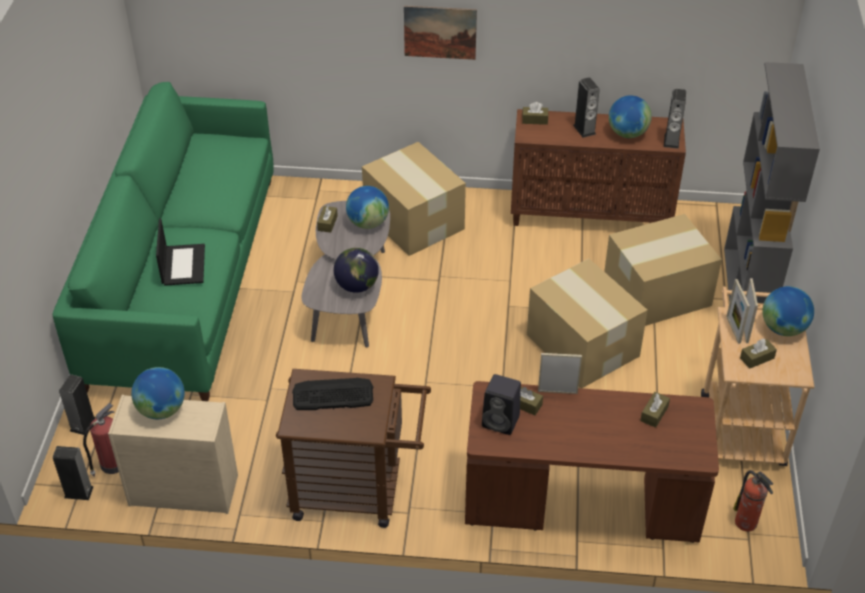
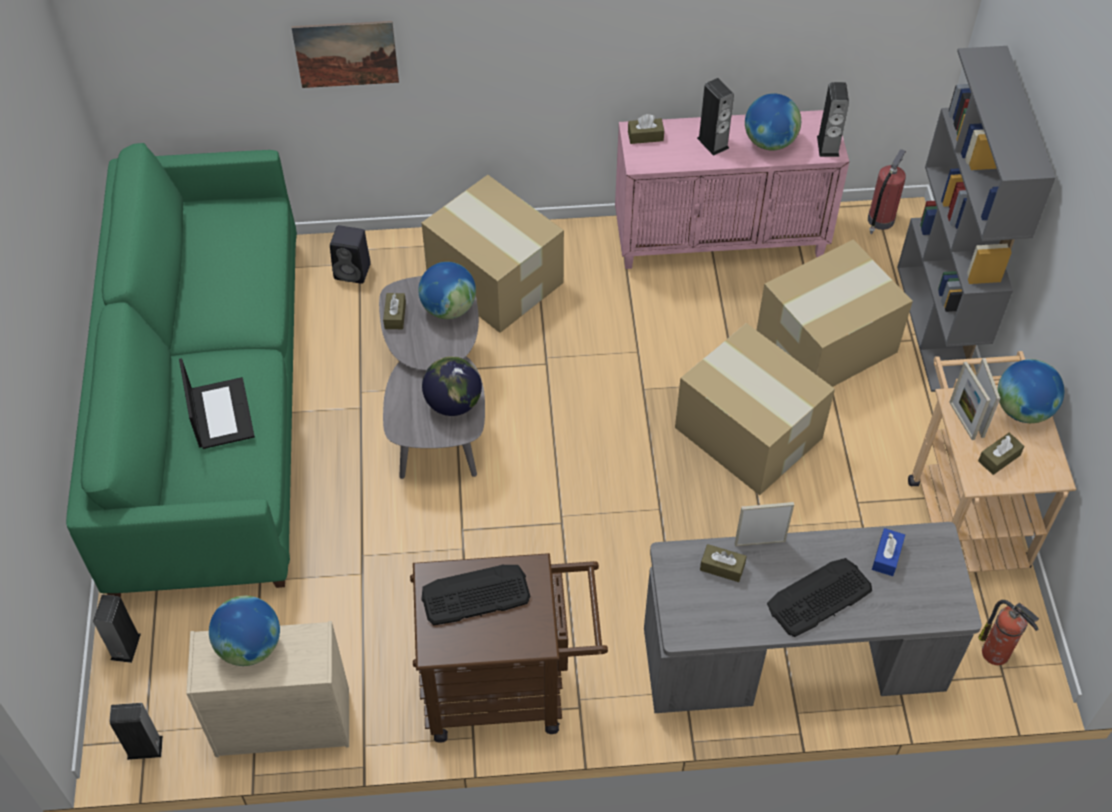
camera: 10 degrees left, 10 degrees up
(111, 464) = (179, 700): fire extinguisher -> fire extinguisher (880, 220)
(440, 32) = (511, 39): picture -> picture (346, 54)
(502, 421) = (699, 597): black speaker -> black speaker (354, 271)
(581, 505) = (792, 661): brown desk -> grey desk
(591, 214) = (721, 239): brown cabinet -> pink cabinet
(594, 434) = (818, 597): none -> keyboard
(654, 414) = (887, 556): brown tissue box -> blue tissue box

